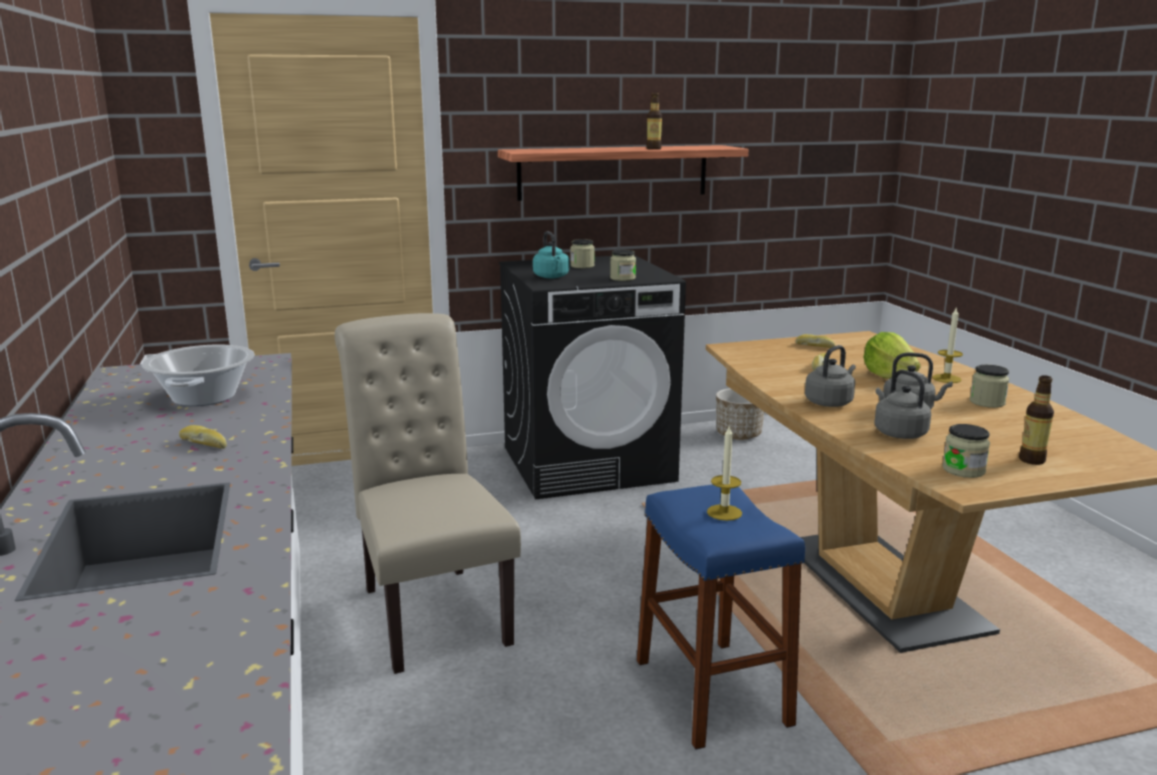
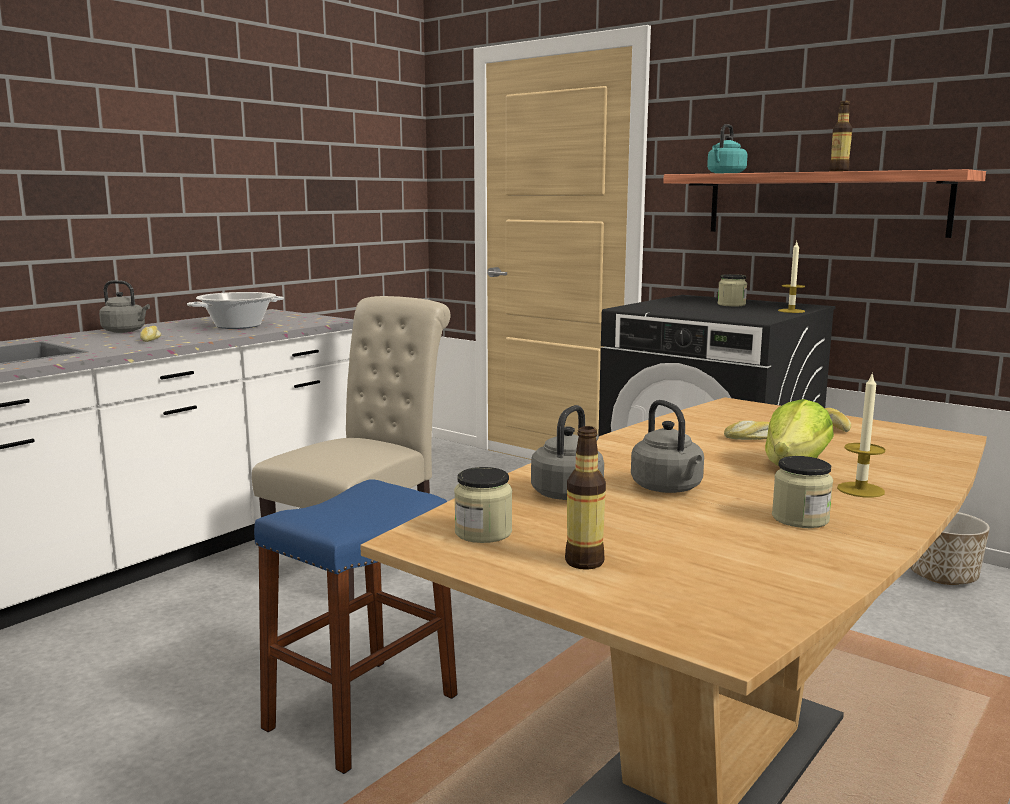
camera: 55 degrees right, 5 degrees down
(551, 277) = (662, 306): turquoise kettle -> turquoise kettle (725, 173)
(622, 278) = (716, 315): jar -> none
(724, 512) = (356, 506): candle -> candle (791, 311)
(830, 402) = (624, 457): grey kettle -> grey kettle (126, 331)

